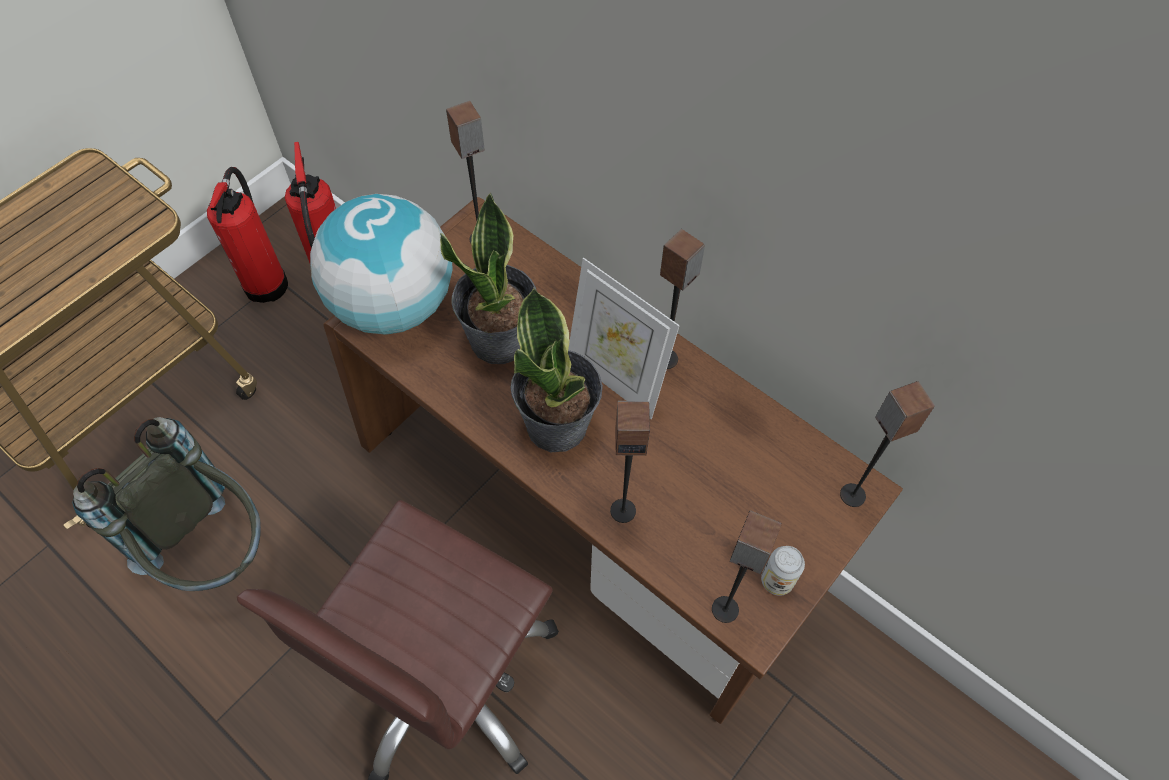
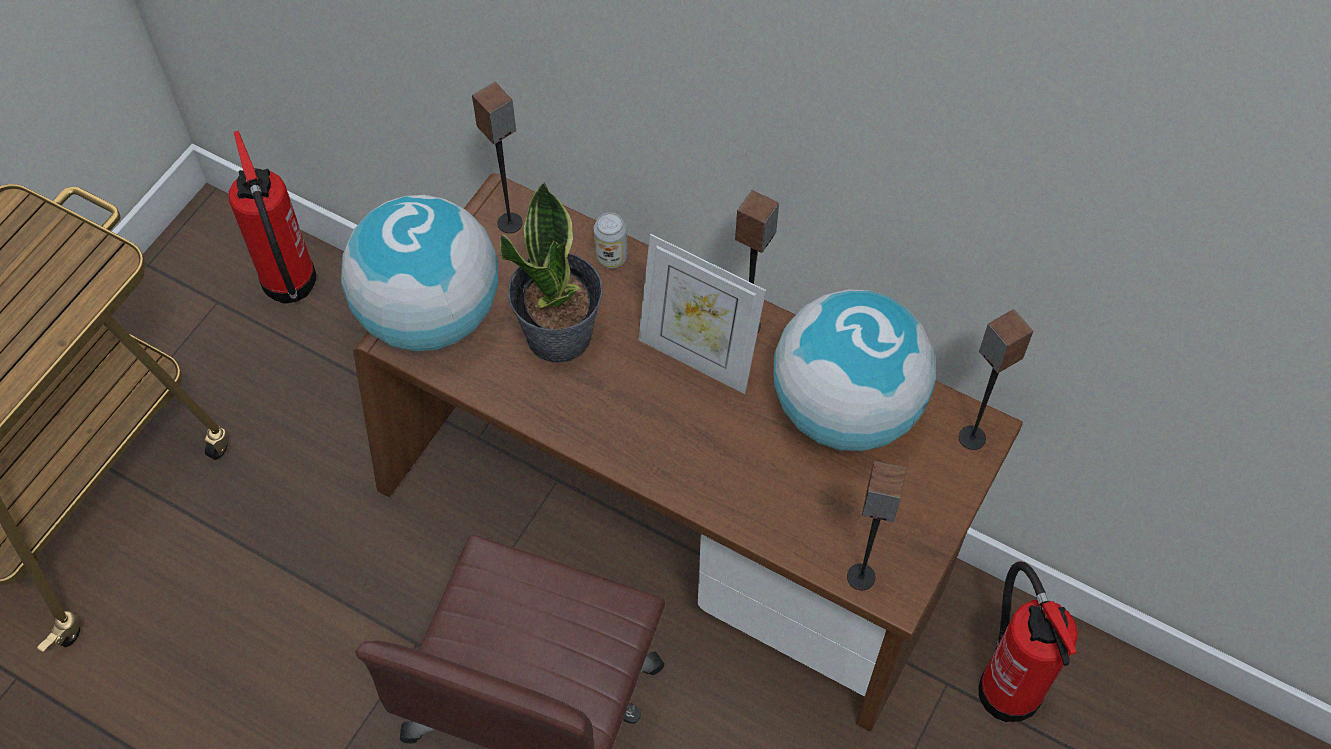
camera: 10 degrees left, 0 degrees up
(214, 551) = (227, 648): grey backpack -> none
(267, 282) = (205, 307): fire extinguisher -> fire extinguisher (1008, 685)
(558, 425) = (645, 417): potted plant -> none
(623, 510) = (734, 495): speaker -> none
(739, 448) = (845, 409): none -> globe
(777, 580) = (909, 538): can -> can (611, 257)

